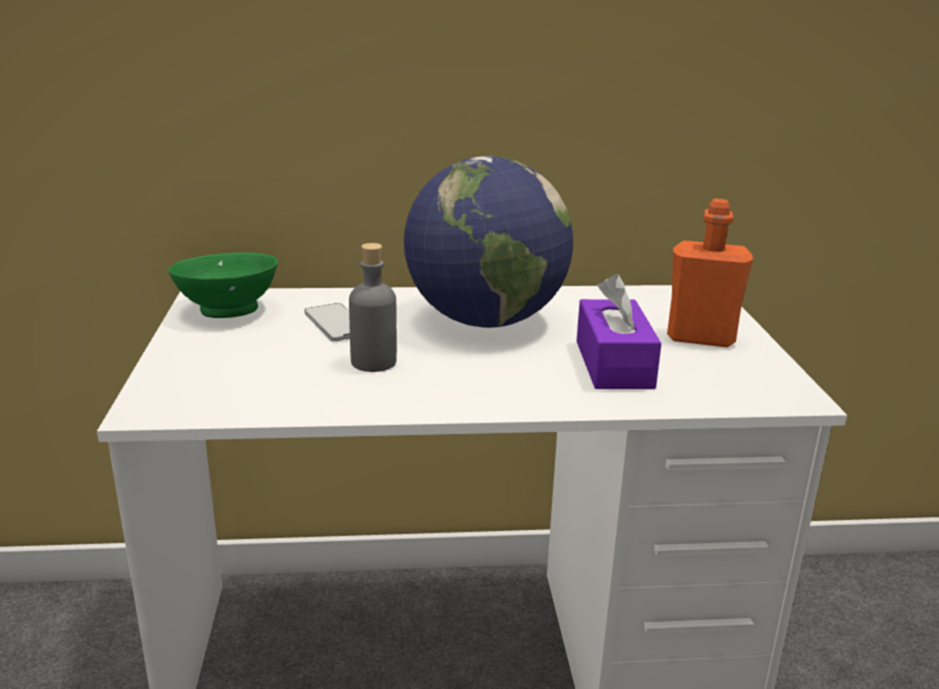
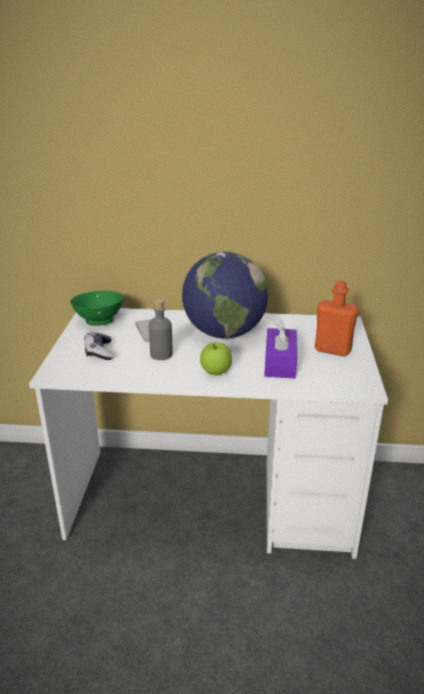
camera: 10 degrees right, 5 degrees up
(242, 363) = (99, 352): none -> game controller
(495, 387) = (216, 372): none -> apple

